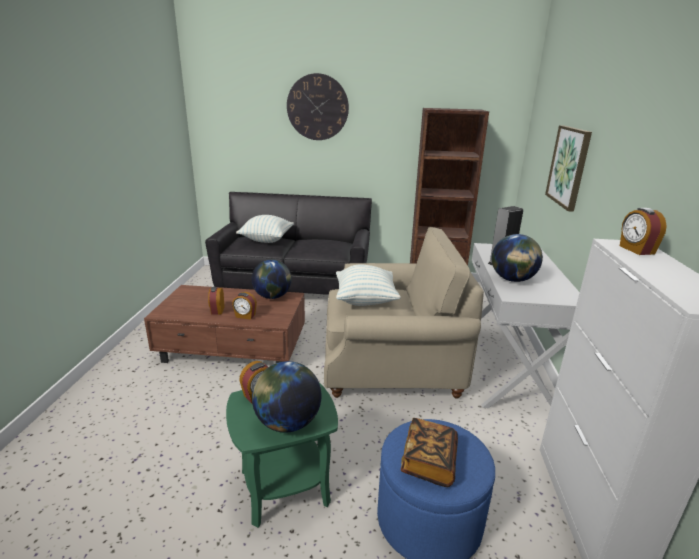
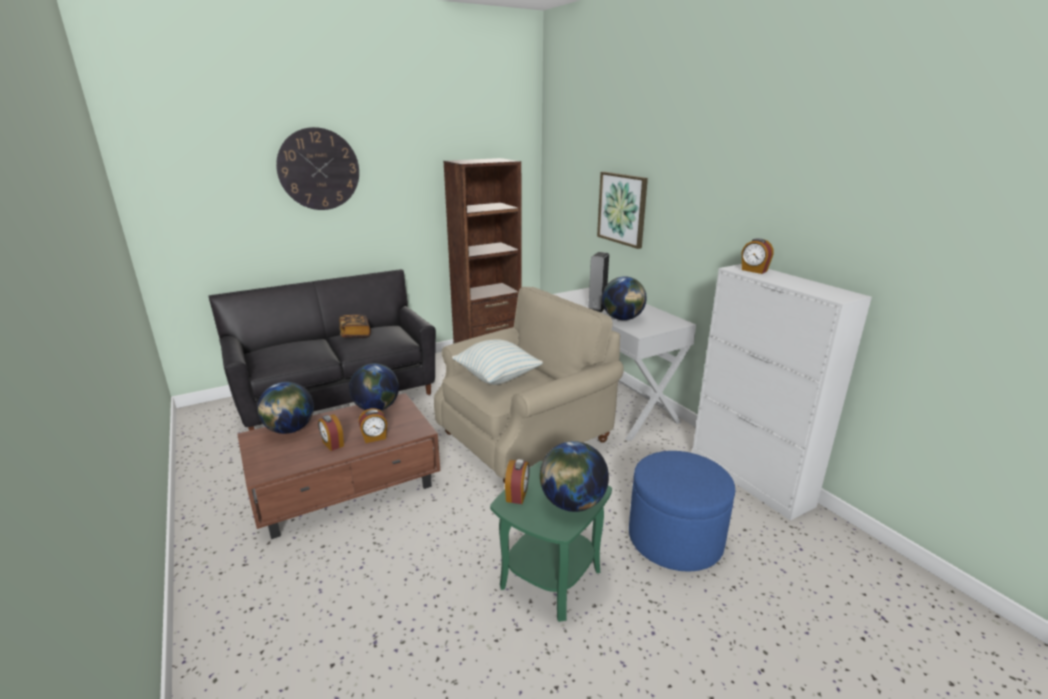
camera: 35 degrees left, 0 degrees up
(208, 292) = (290, 430): none -> globe
(266, 240) = (297, 347): pillow -> none
(428, 462) = (686, 483): book -> book (355, 334)

